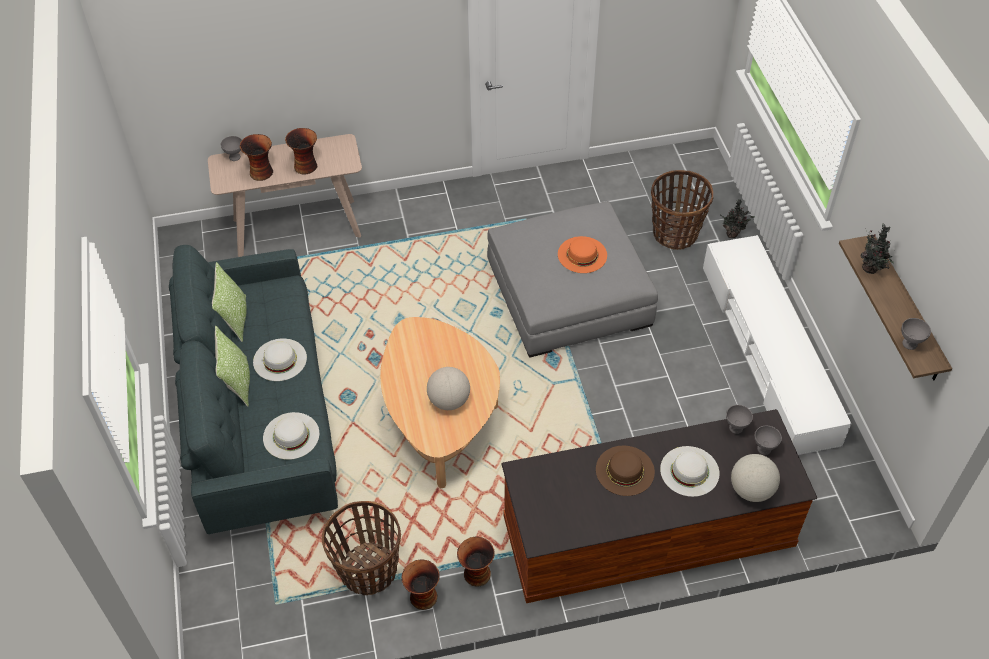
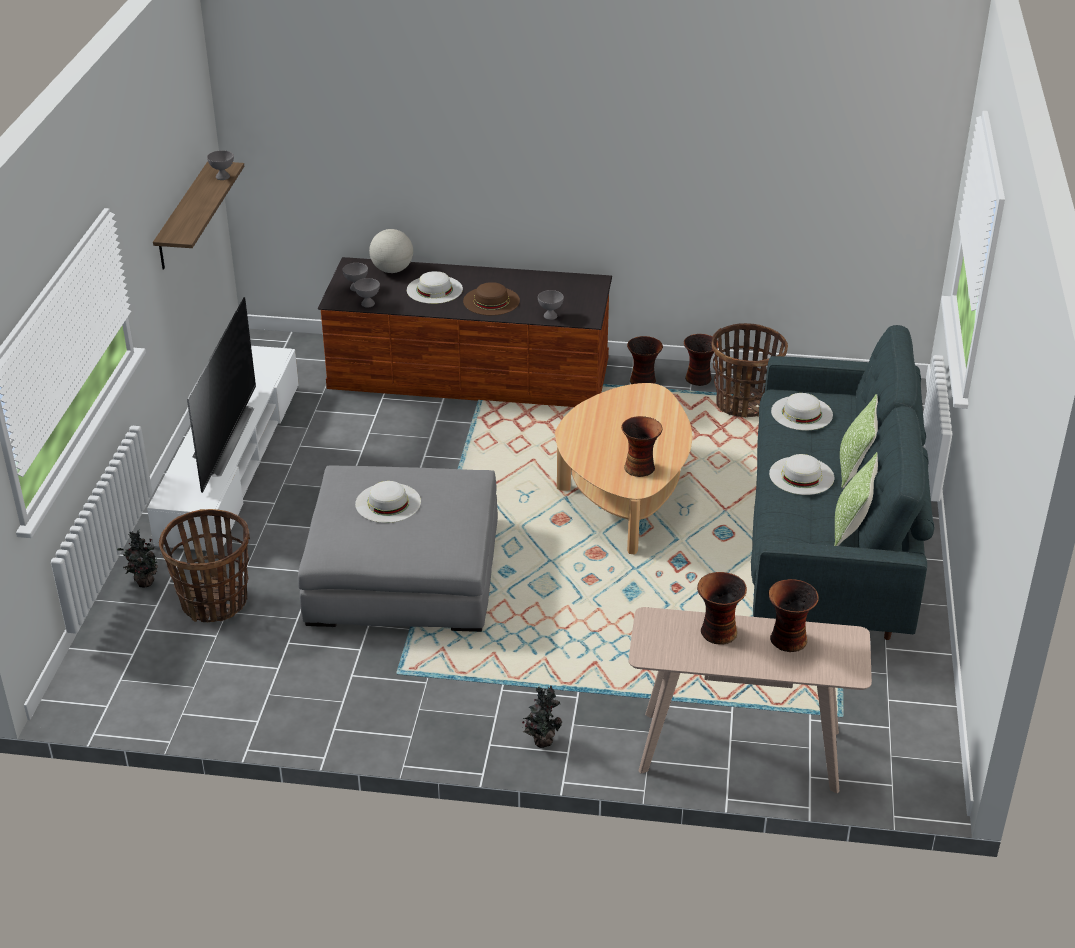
camera: 160 degrees left, 15 degrees down
(235, 157) = (826, 674): grey bowl -> grey bowl (550, 316)
(414, 349) = (640, 467): none -> vase
(449, 401) = (622, 419): globe -> none
(582, 254) = (388, 503): orange hat -> white hat
(761, 309) = (222, 440): none -> television
(871, 269) = (190, 221): potted plant -> potted plant (541, 740)

